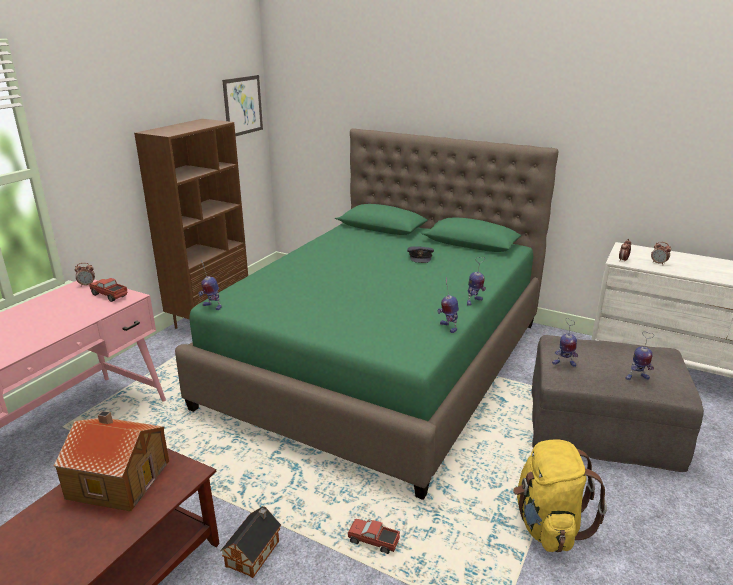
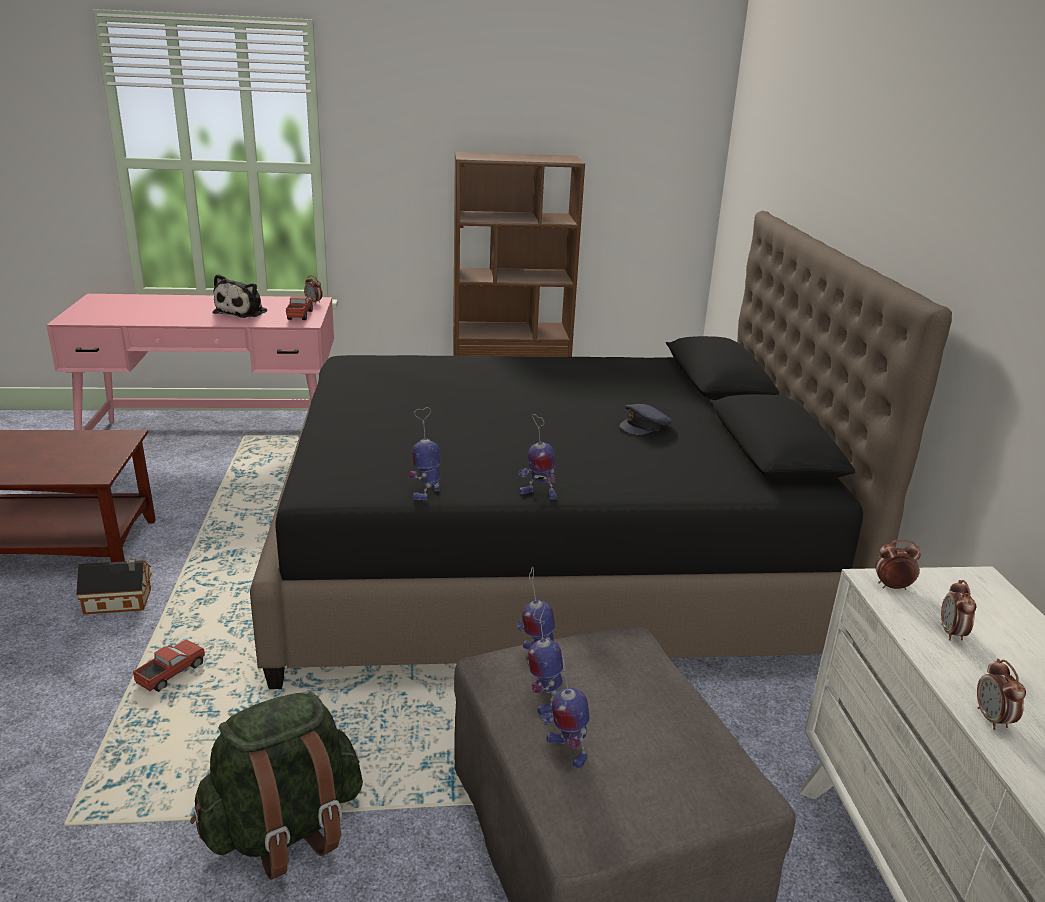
camera: 55 degrees right, 0 degrees up
(59, 314) = (243, 312): none -> plush toy
(118, 478) = (73, 448): toy house -> none
(212, 306) = (337, 360): toy robot -> toy robot (543, 698)
(243, 106) = (670, 153): picture -> none
(373, 542) = (171, 675): toy truck -> toy truck turned 45 degrees clockwise
(381, 363) = (547, 562): green bed -> black bed
(548, 525) = (284, 829): yellow backpack -> green backpack
(711, 276) = (992, 719): none -> alarm clock

